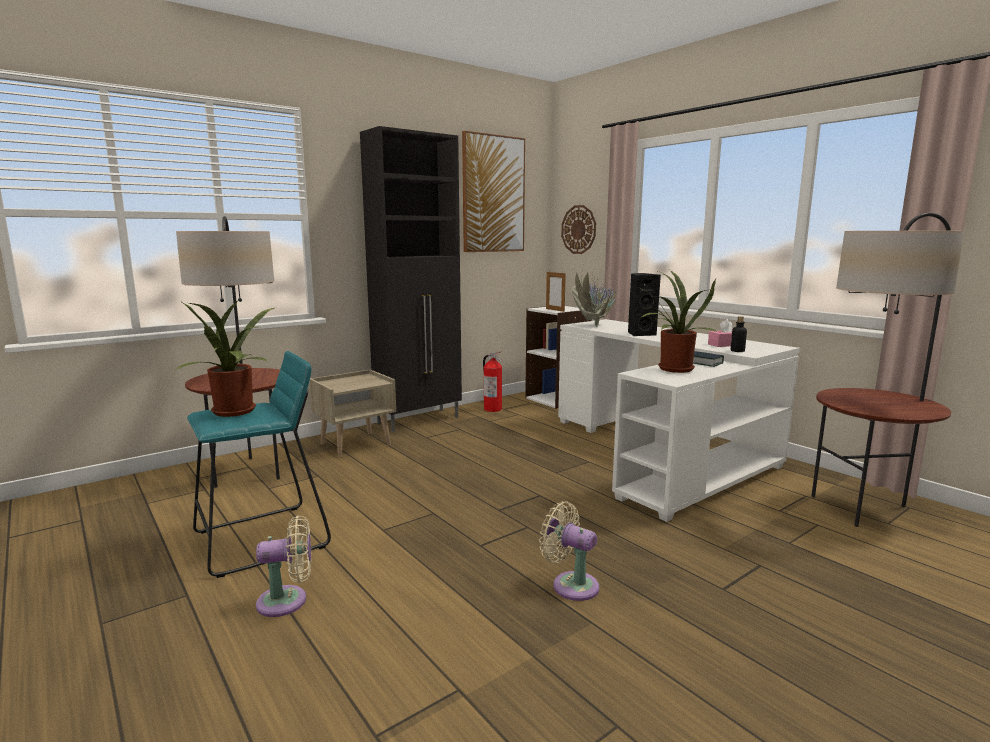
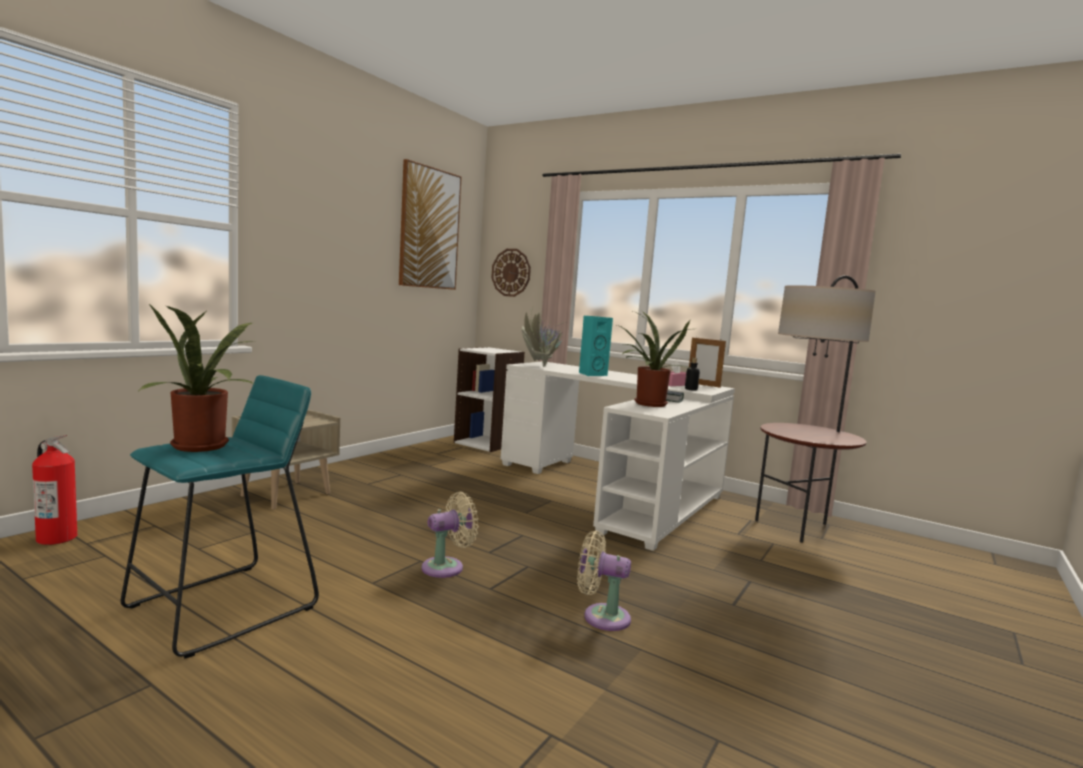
camera: 20 degrees left, 5 degrees down
(249, 471) = (159, 531): floor lamp -> none
(287, 601) = (298, 673): beige fan -> beige fan (447, 567)
(420, 420) = (350, 467): black cabinet -> none
(492, 409) = (425, 454): fire extinguisher -> fire extinguisher (57, 538)
(555, 310) = (490, 351): picture frame -> picture frame (703, 385)
(640, 334) = (591, 374): black speaker -> turquoise speaker

